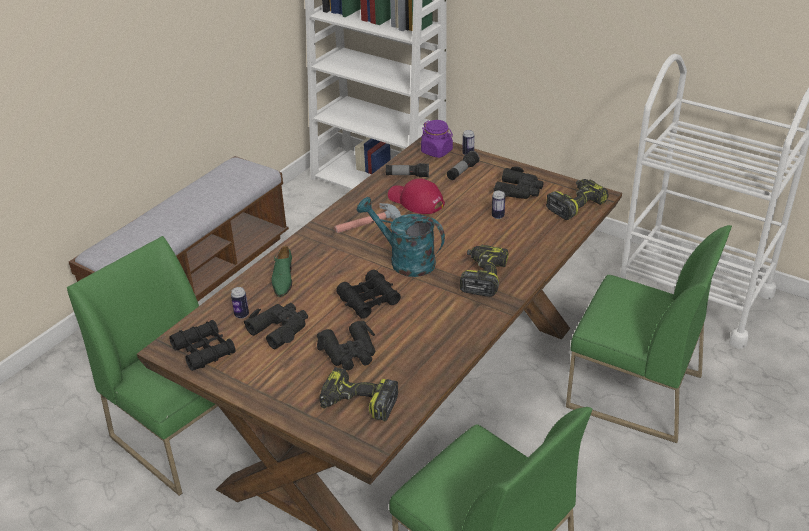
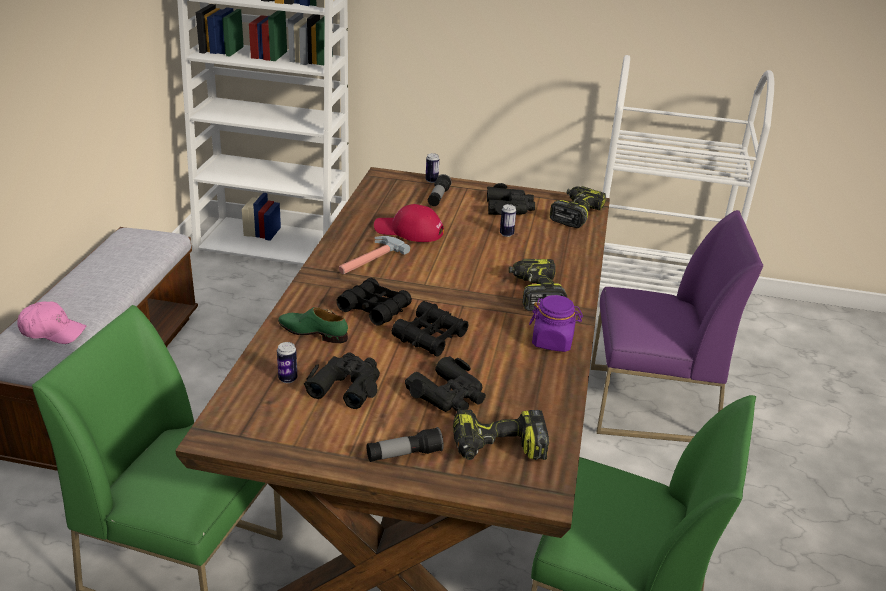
camera: 25 degrees left, 5 degrees down
(142, 239) = (52, 331): none -> pink cap
(204, 351) = (266, 428): black binoculars -> black binoculars (374, 309)
(283, 280) = (313, 332): green shoe -> green shoe turned 135 degrees clockwise
(405, 261) = (441, 290): turquoise watering can -> none
(407, 176) = (382, 208): flashlight -> flashlight (404, 454)
(437, 151) = (397, 182): purple jar -> purple jar (552, 341)
(633, 391) = (650, 405): green chair -> purple chair

